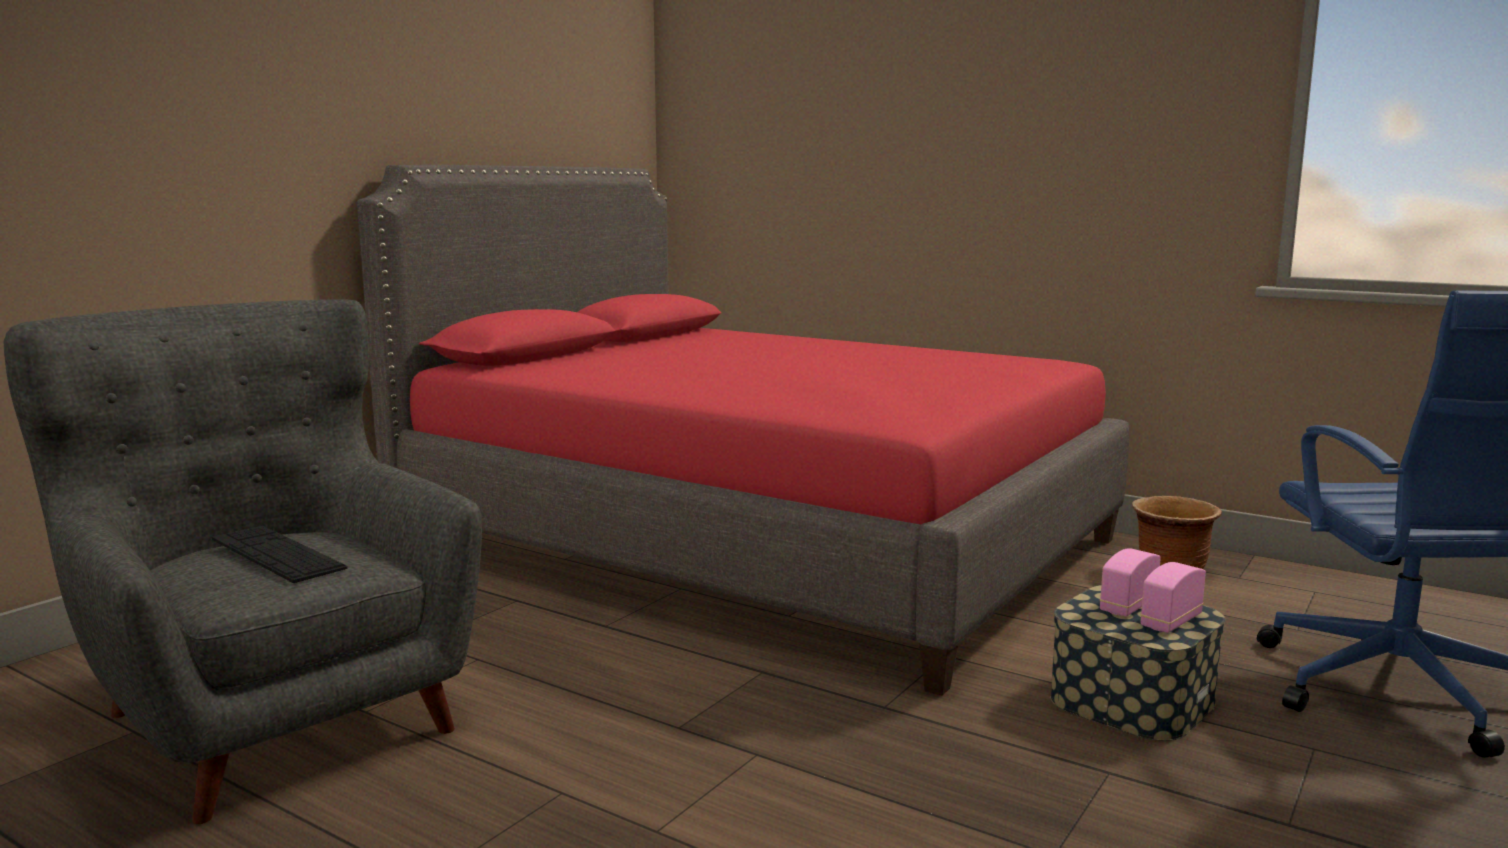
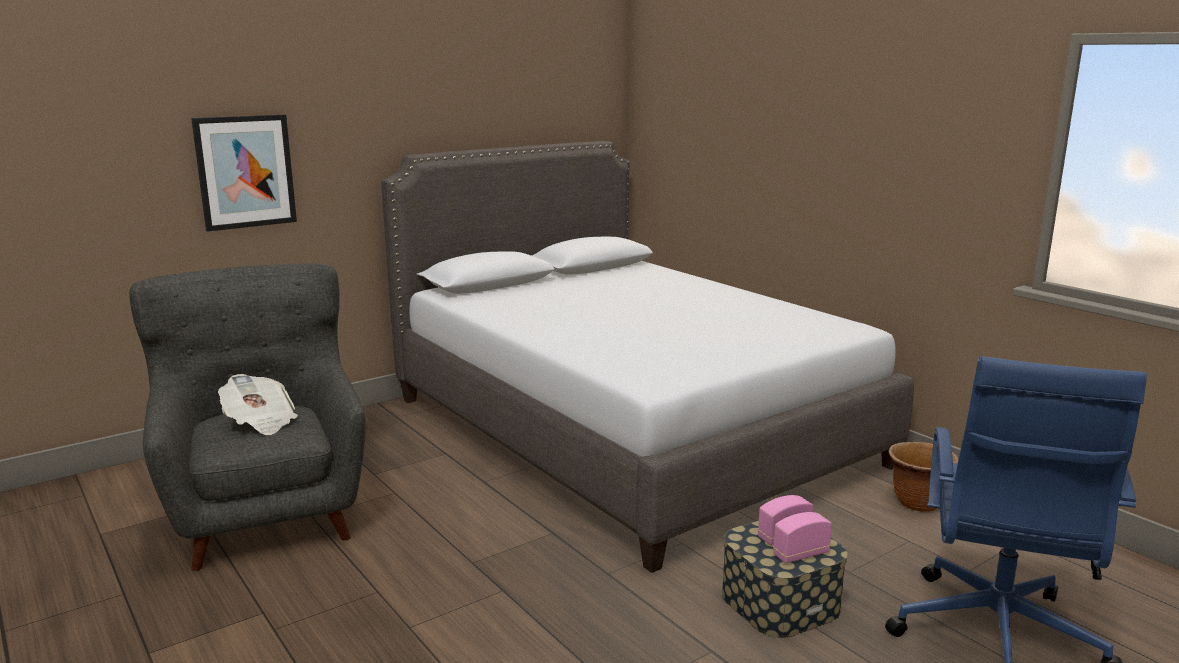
camera: 20 degrees right, 5 degrees up
(150, 172) = (245, 171): none -> picture
(277, 553) = (260, 422): keyboard -> newspaper
(754, 543) = (627, 430): red bed -> grey bed

